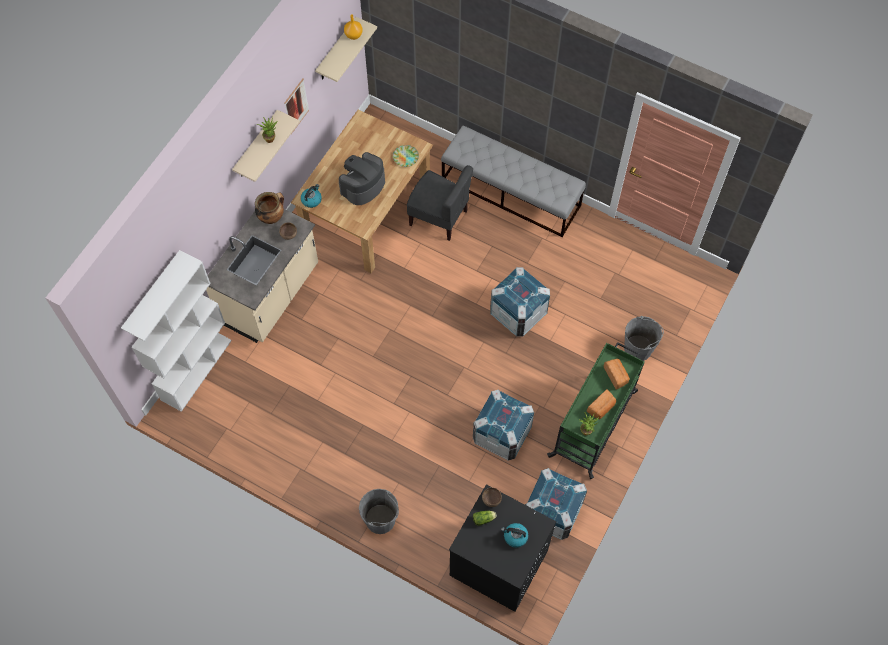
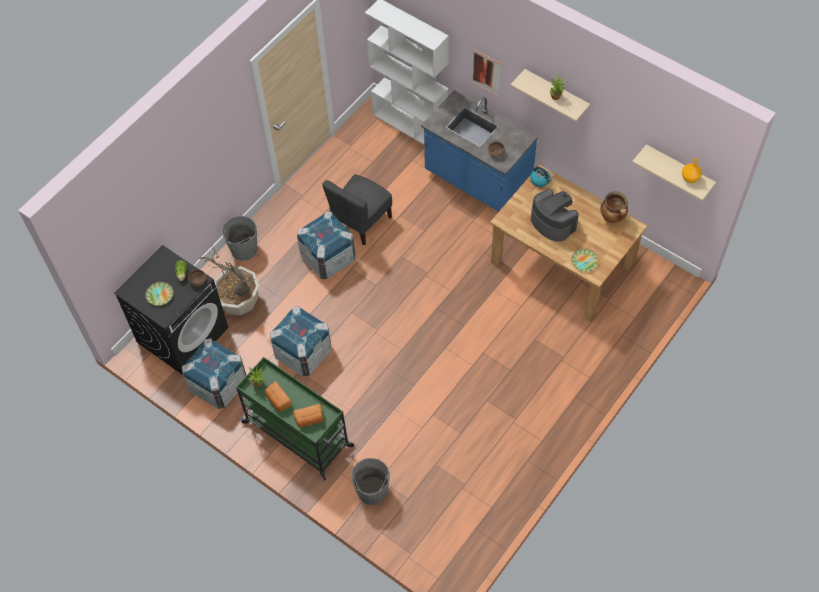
camera: 100 degrees right, 5 degrees down
(271, 217) = (516, 141): cooking pot -> cooking pot (613, 218)
(271, 295) = (477, 181): beige counter -> blue counter
(296, 106) = (611, 135): picture -> picture (485, 72)
(439, 217) = (549, 326): grey chair -> grey chair (361, 222)
(450, 511) = (239, 302): none -> potted plant
(511, 193) = (574, 397): grey bench -> none
(515, 536) = (159, 295): kettle -> plate
(518, 312) = (430, 384): crate -> crate (328, 258)

